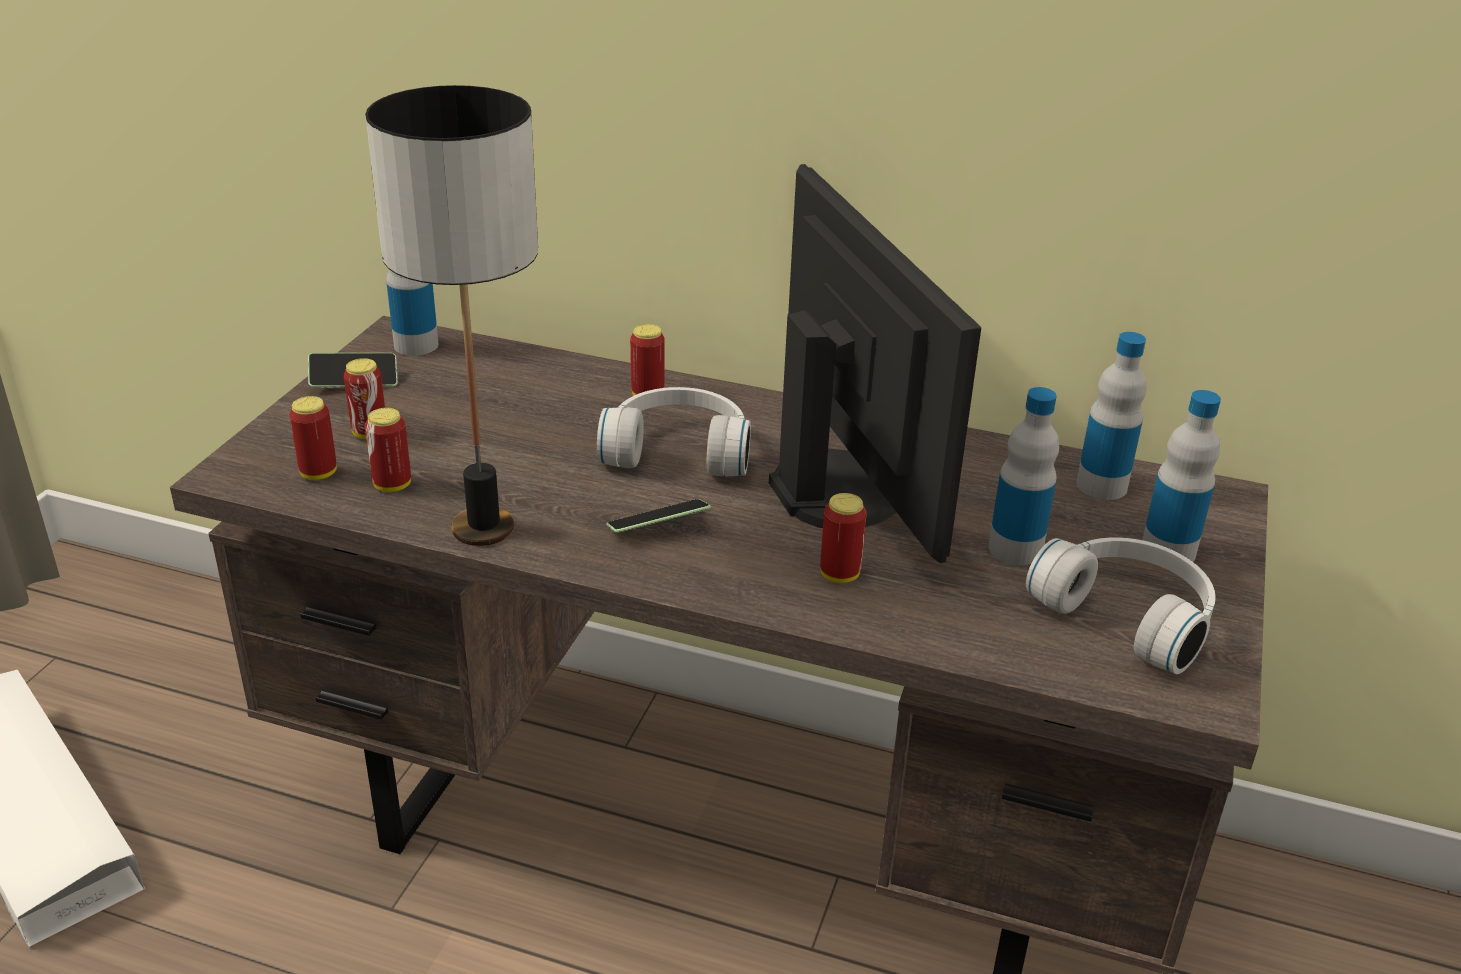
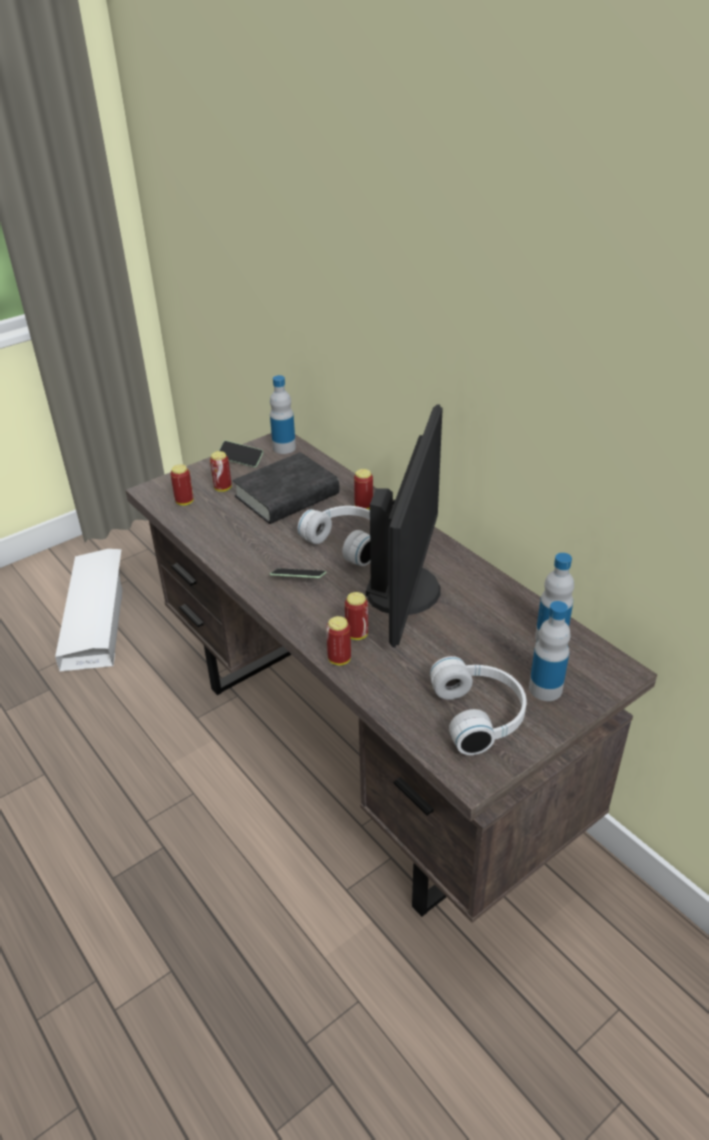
camera: 35 degrees right, 5 degrees up
(392, 485) = (208, 518): can -> can (339, 659)
(483, 529) = (224, 553): table lamp -> none
(501, 413) = (287, 496): none -> black book
(1015, 548) = (461, 655): bottle -> none

